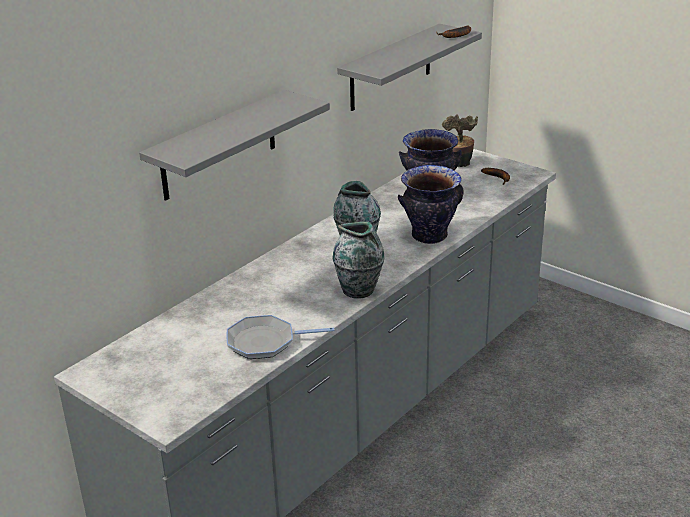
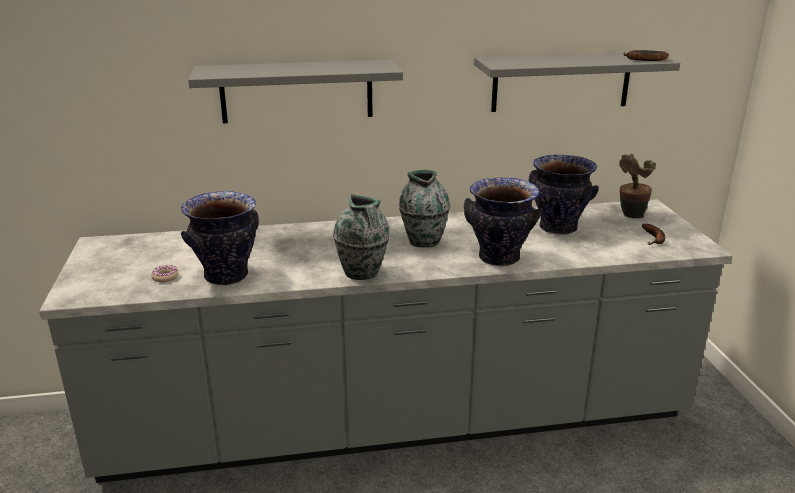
camera: 40 degrees right, 5 degrees down
(216, 367) = (165, 277): none -> donut
(265, 342) = (227, 277): frying pan -> vase

